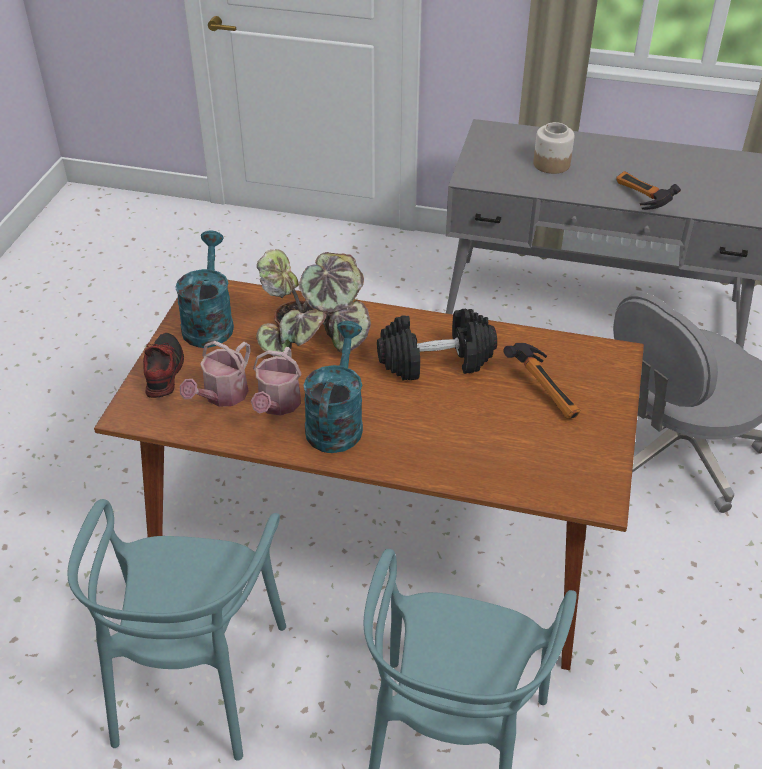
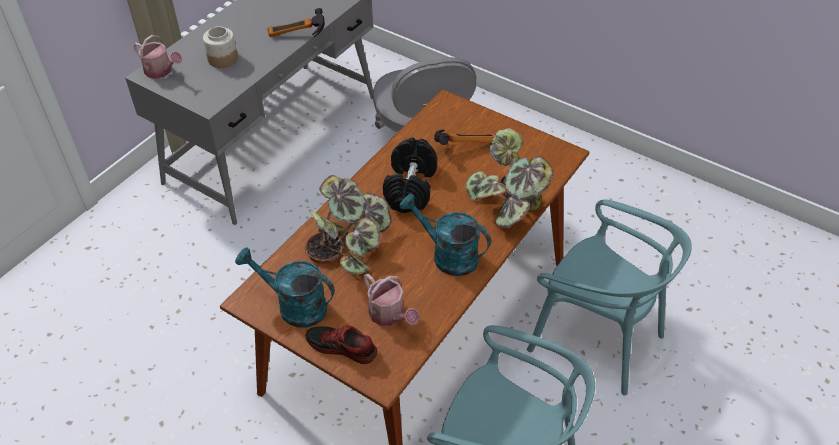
camera: 70 degrees left, 5 degrees up
(277, 405) = (415, 284): watering can -> watering can (161, 71)
(455, 459) = (508, 205): none -> potted plant

